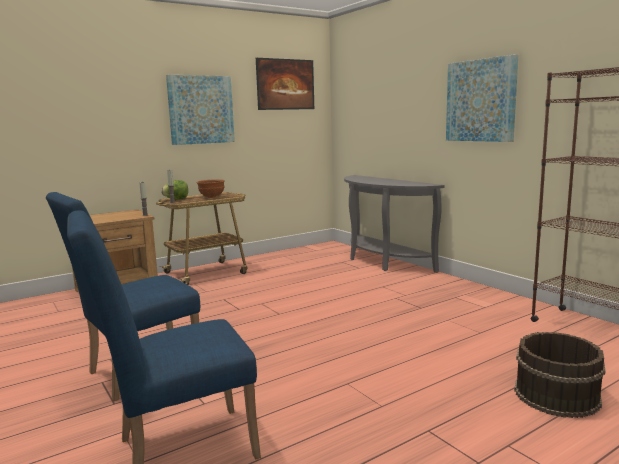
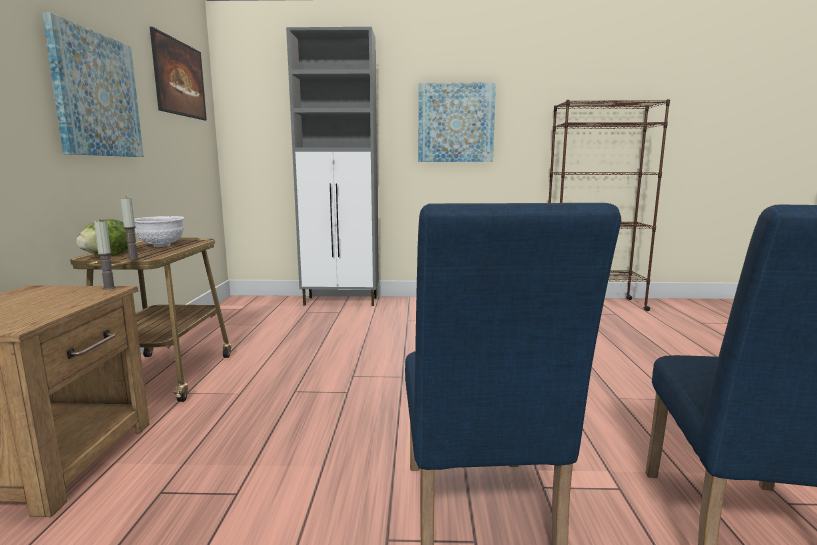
camera: 55 degrees left, 0 degrees up
(211, 197) = (161, 246): brown bowl -> white bowl
(381, 261) = (342, 301): grey console table -> grey cabinet
(555, 394) = (681, 344): brown bucket -> none

